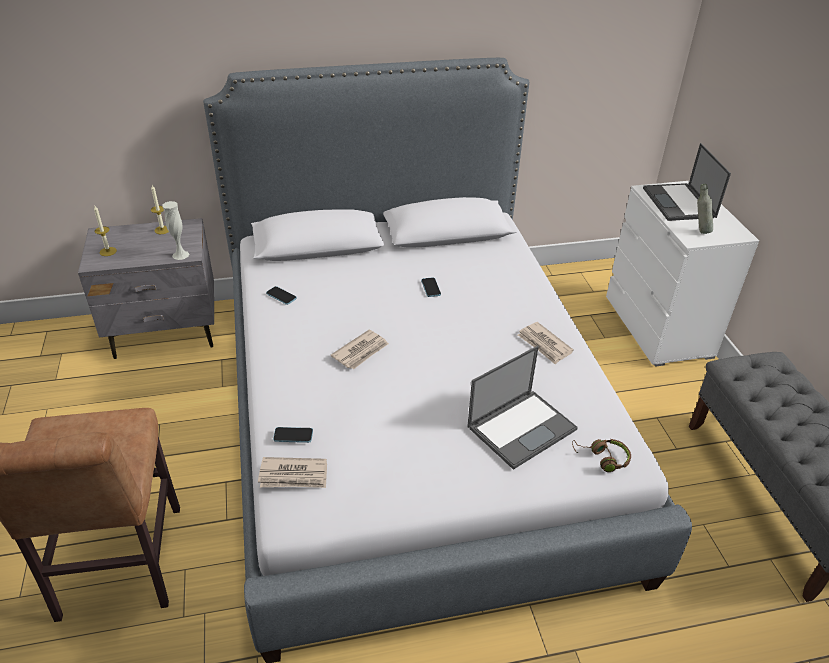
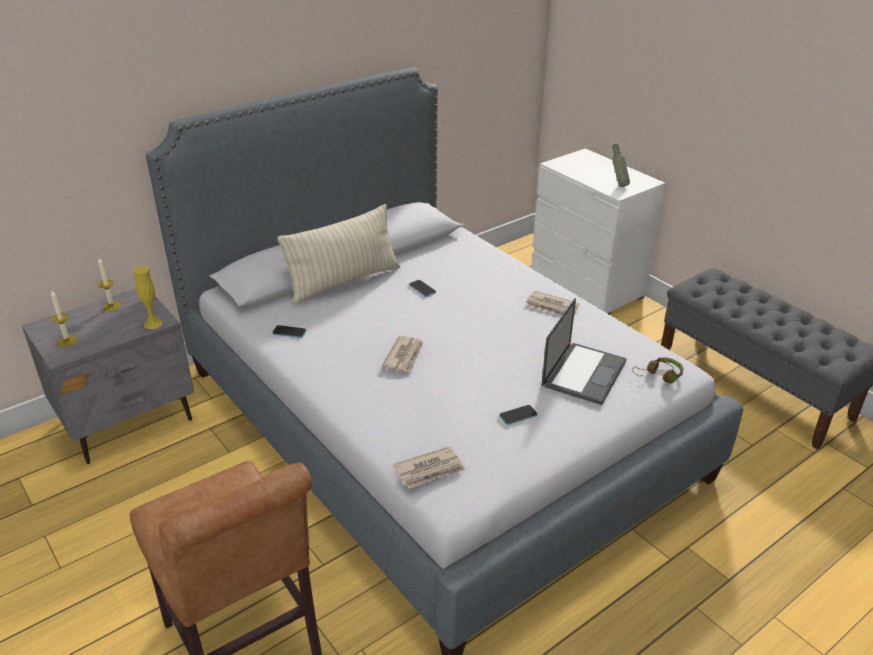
camera: 25 degrees left, 5 degrees down
(180, 255) = (153, 324): white vase -> yellow vase
(293, 435) = (401, 440): phone -> phone (518, 416)
(365, 260) = (344, 282): none -> beige pillow
(679, 203) = (587, 168): laptop -> none

